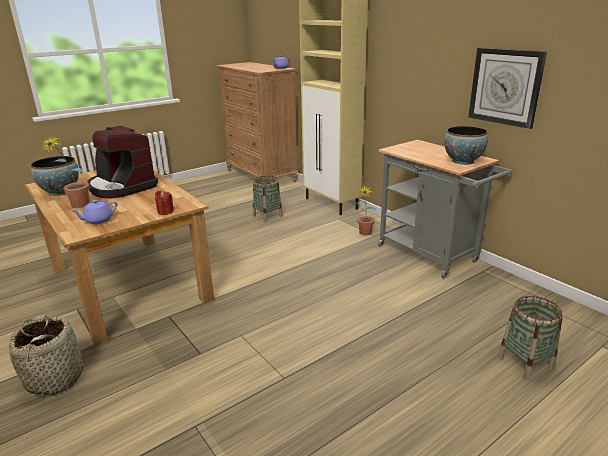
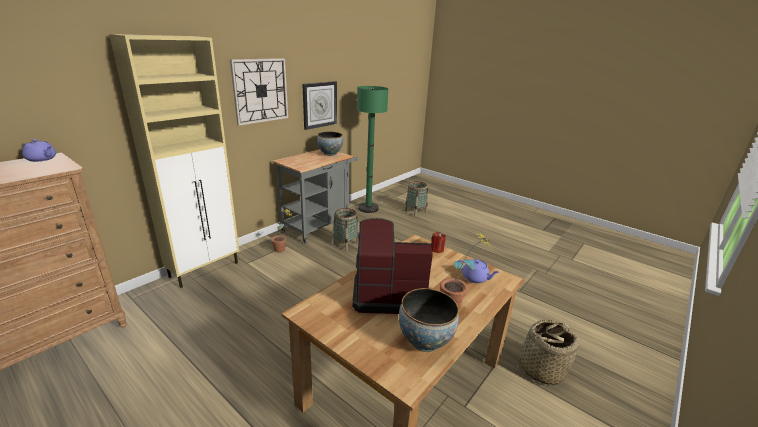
camera: 105 degrees left, 0 degrees up
(121, 187) = (389, 294): coffee machine -> coffee machine turned 120 degrees counterclockwise
(267, 216) = (229, 310): basket -> basket (345, 244)
(421, 48) = (260, 91): none -> wall clock
(513, 302) = (368, 208): none -> green floor lamp

